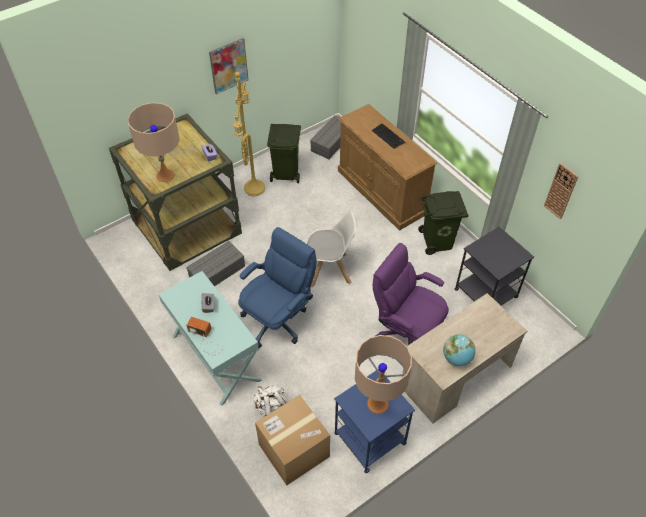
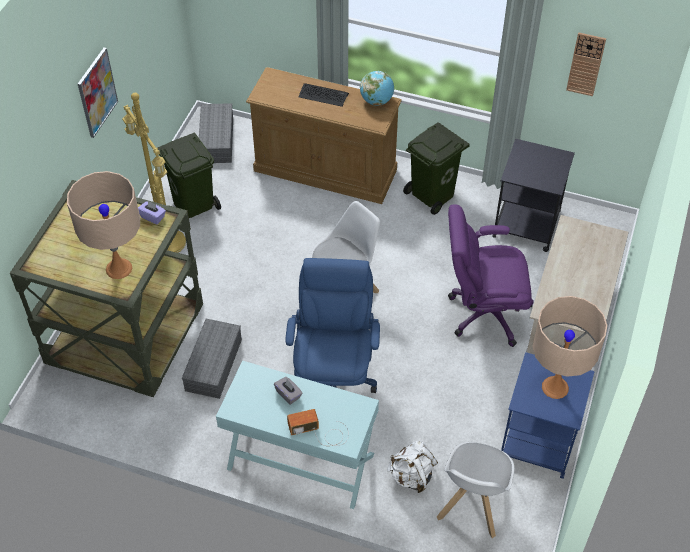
camera: 35 degrees left, 0 degrees up
(294, 450) = (472, 504): cardboard box -> chair
(457, 358) = (588, 297): globe -> globe (376, 101)

